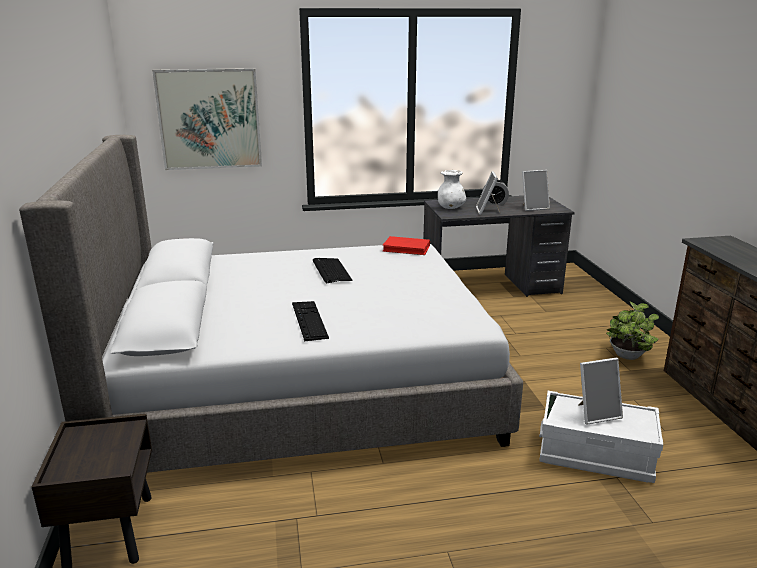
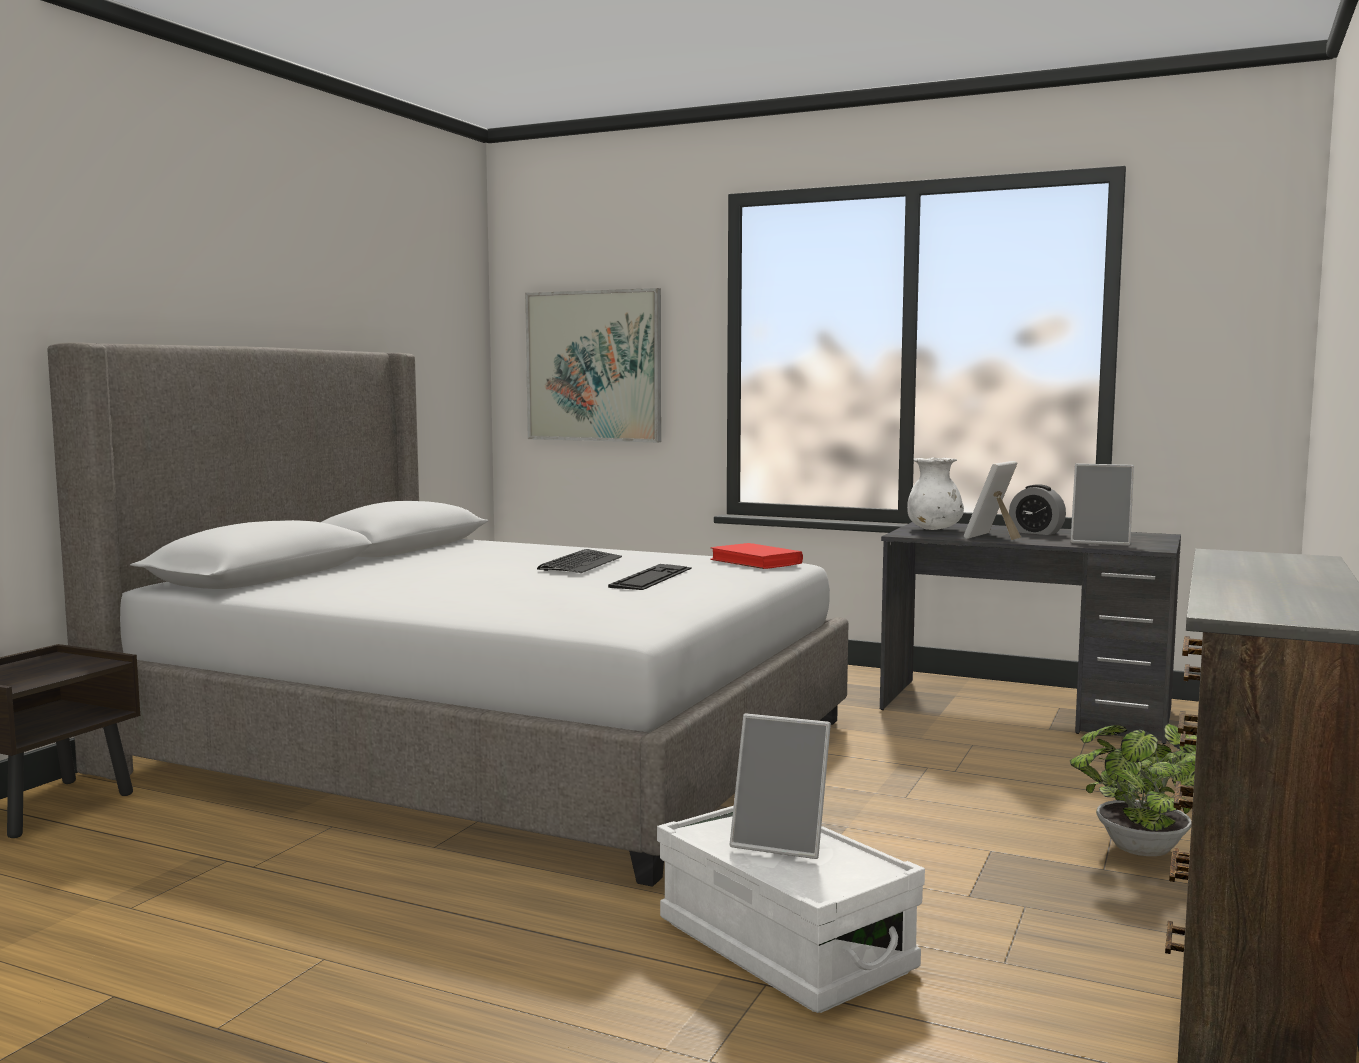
camera: 35 degrees right, 15 degrees down
(309, 320) = (422, 590): keyboard -> keyboard (652, 577)

